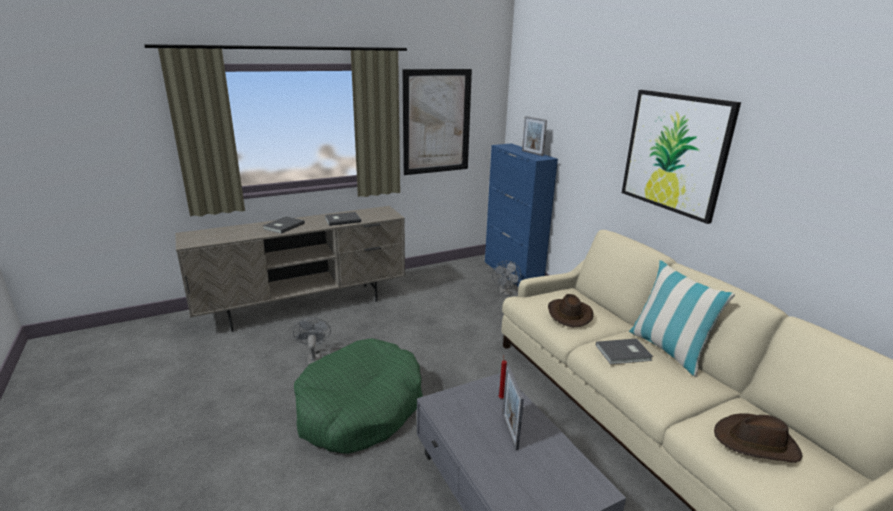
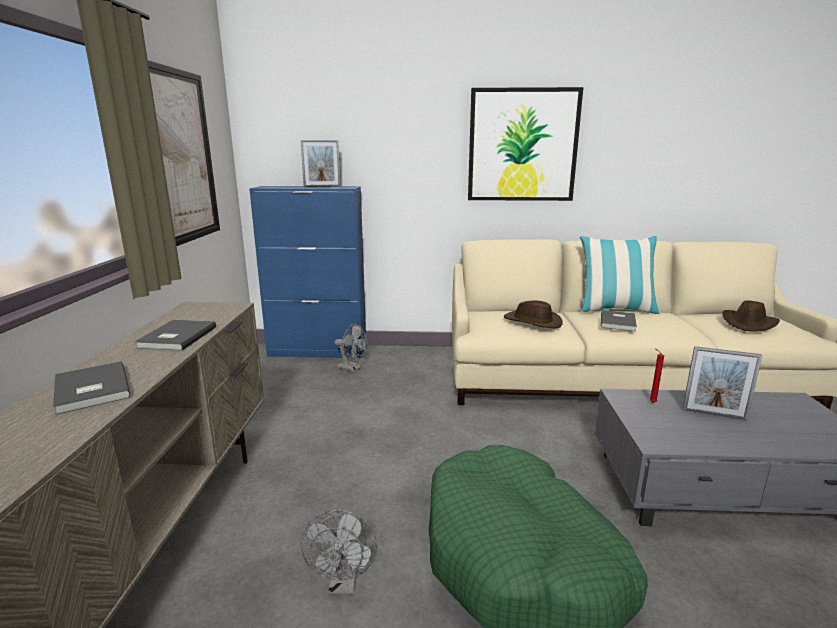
camera: 60 degrees left, 5 degrees down
(313, 358) = (343, 584): grey fan -> grey fan turned 105 degrees counterclockwise

